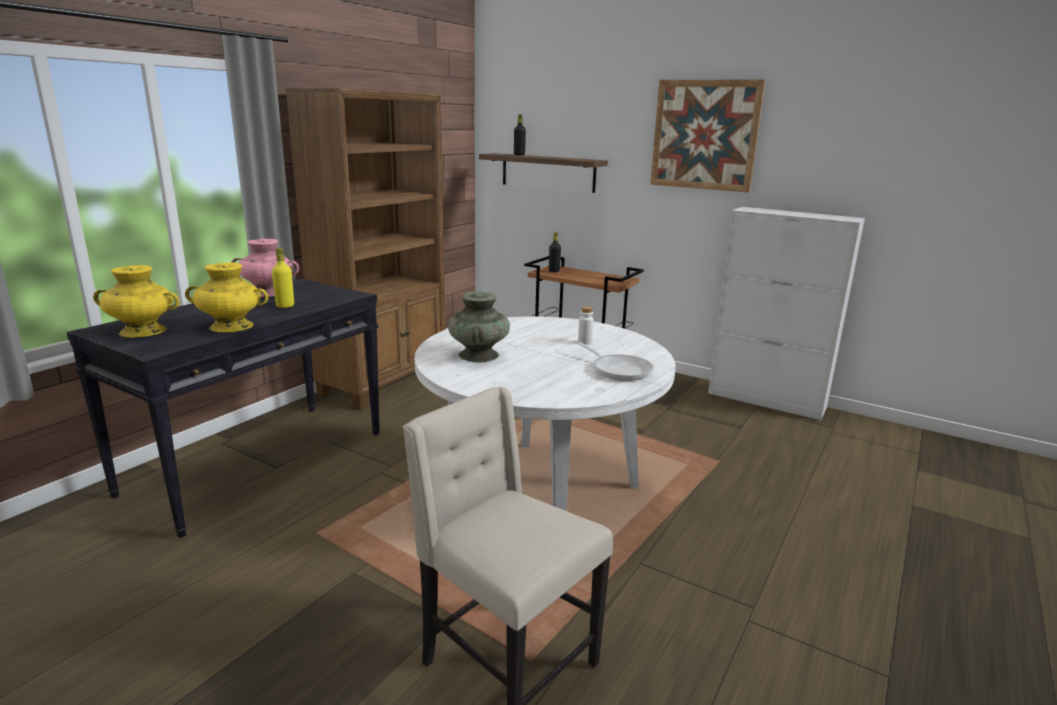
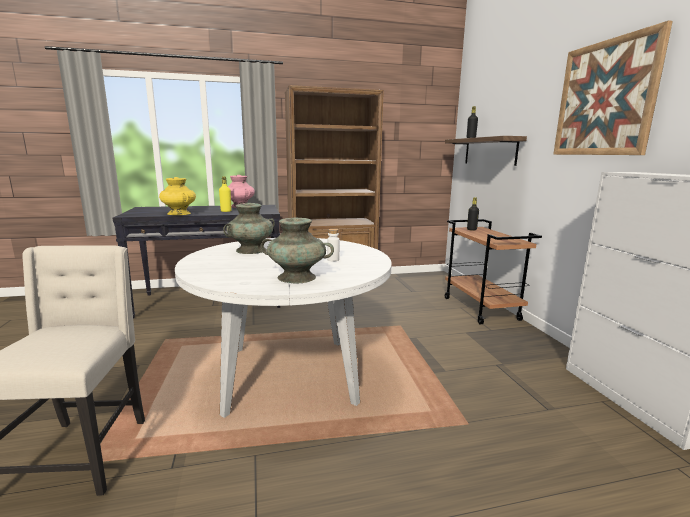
camera: 45 degrees right, 5 degrees down
(142, 331) = (150, 210): yellow vase -> none
(618, 369) = (297, 277): frying pan -> turquoise vase

